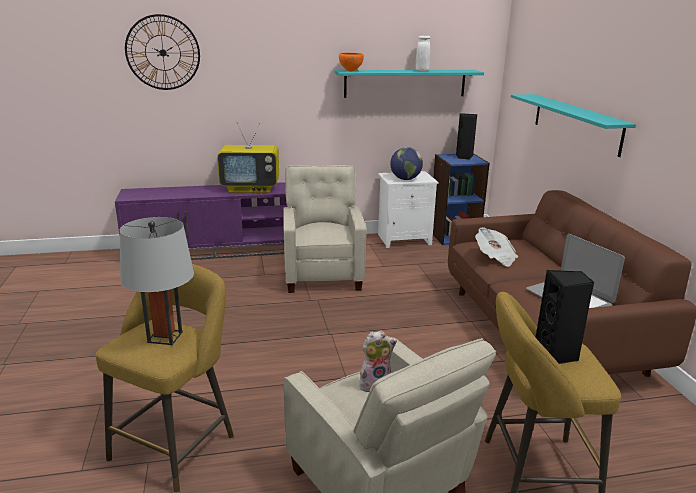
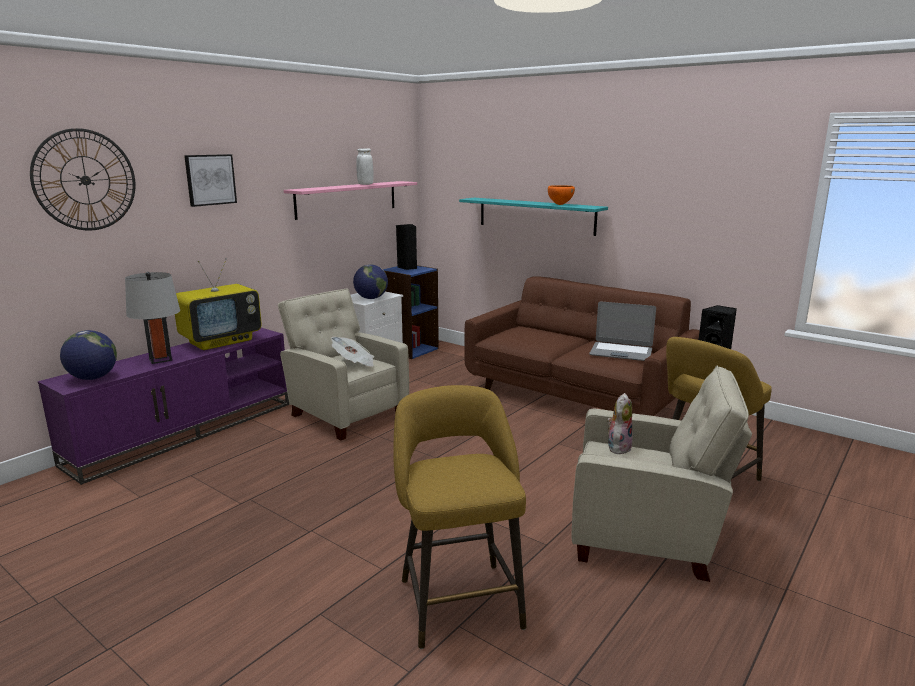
camera: 40 degrees left, 5 degrees down
(145, 195) = (93, 378): none -> globe
(165, 337) = (463, 468): grey table lamp -> grey table lamp (160, 359)
(264, 57) = (210, 179): none -> picture
(351, 71) = (306, 189): orange bowl -> orange bowl (560, 204)
(405, 83) = (347, 199): turquoise shelf -> pink shelf
(495, 258) = (530, 342): newspaper -> newspaper (354, 363)

